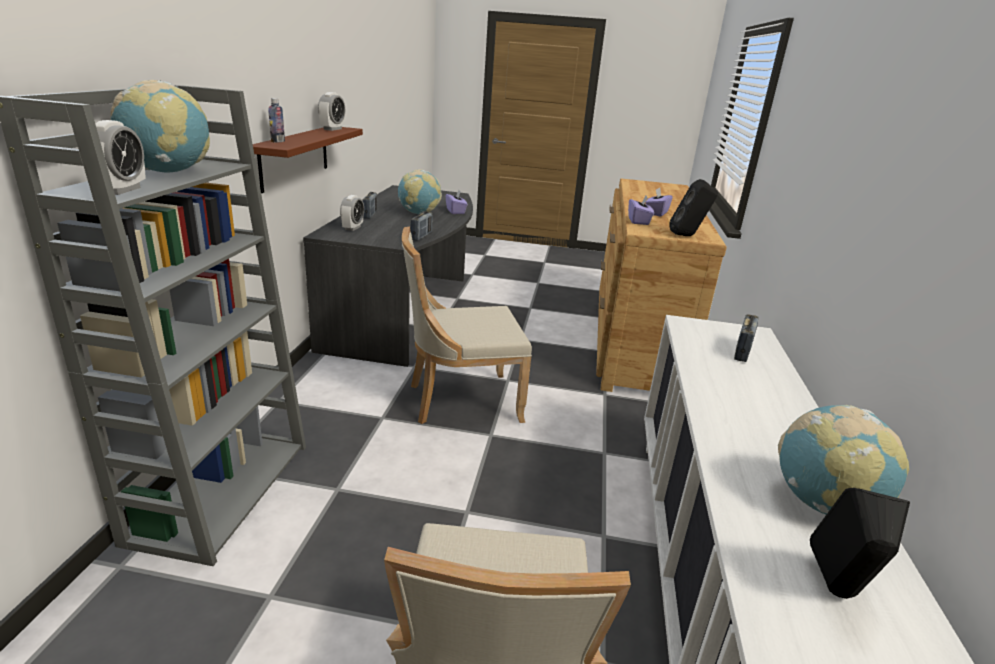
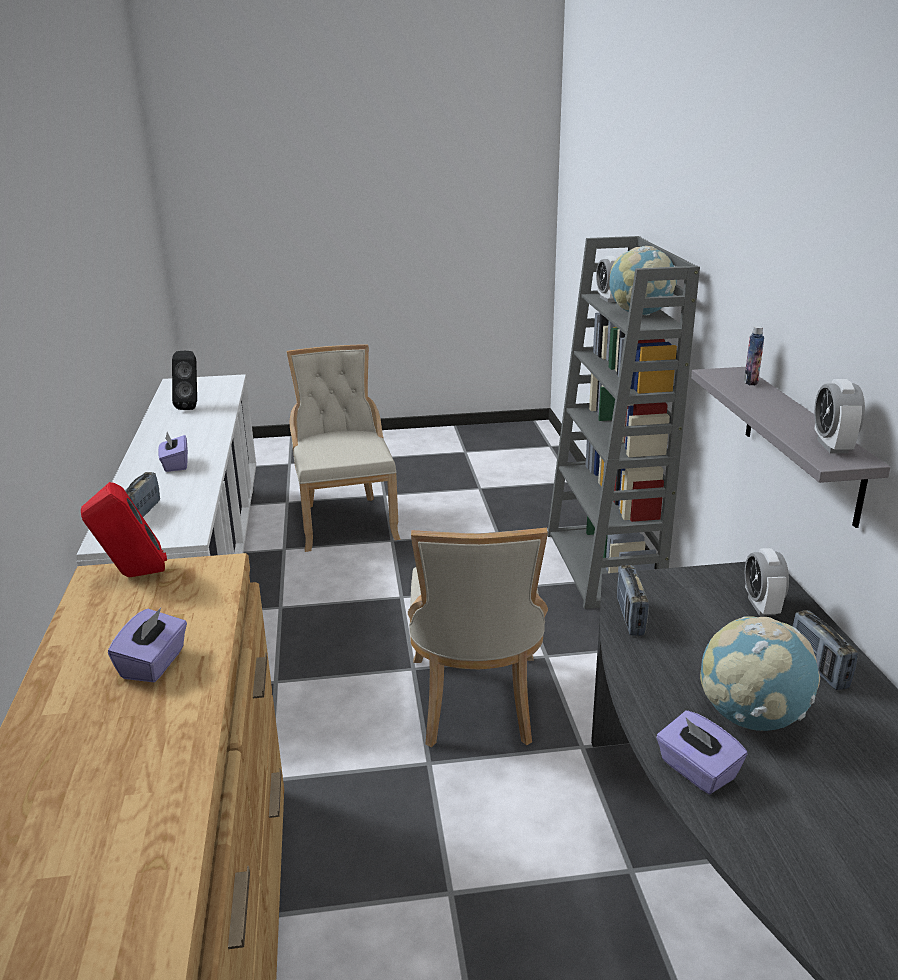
camera: 165 degrees right, 0 degrees up
(295, 157) = (802, 443): brown shelf -> grey shelf
(459, 401) = (476, 704): beige chair -> beige chair turned 120 degrees clockwise
(638, 221) = (211, 605): purple tissue box -> purple tissue box (175, 464)
(688, 236) = (132, 576): black speaker -> red speaker
(823, 504) = (169, 429): globe -> none

